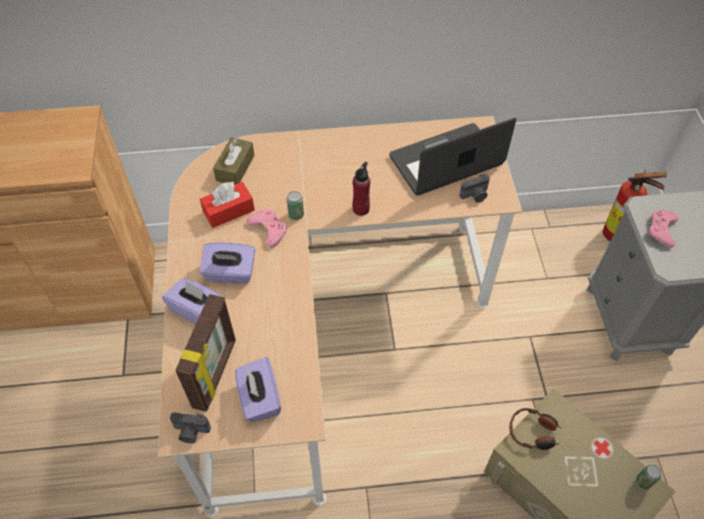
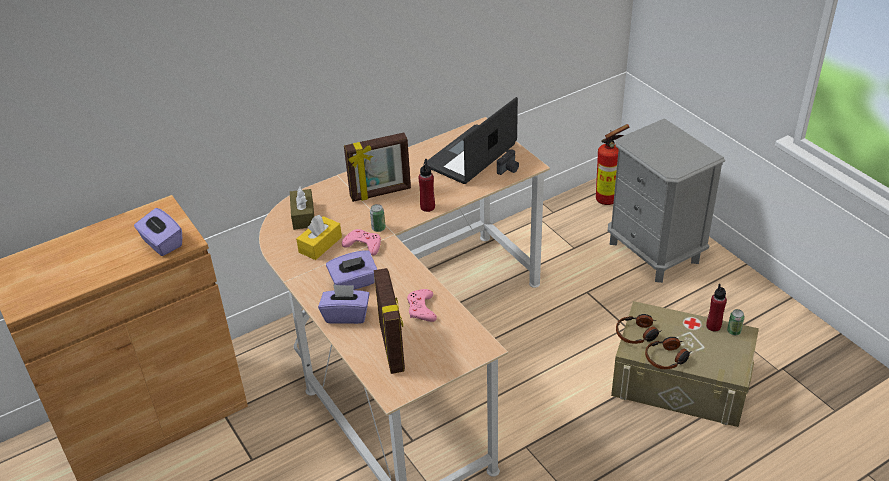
camera: 25 degrees left, 15 degrees down
(191, 432) = (401, 388): camera -> none
(228, 211) = (320, 245): red tissue box -> yellow tissue box
(259, 399) = (439, 348): purple tissue box -> purple tissue box (161, 243)
(325, 171) = (380, 193): none -> picture frame
(548, 479) = (667, 358): none -> headphones
(624, 463) = (713, 326): none -> red bottle
(661, 230) = (652, 150): pink game controller -> pink game controller (421, 309)

